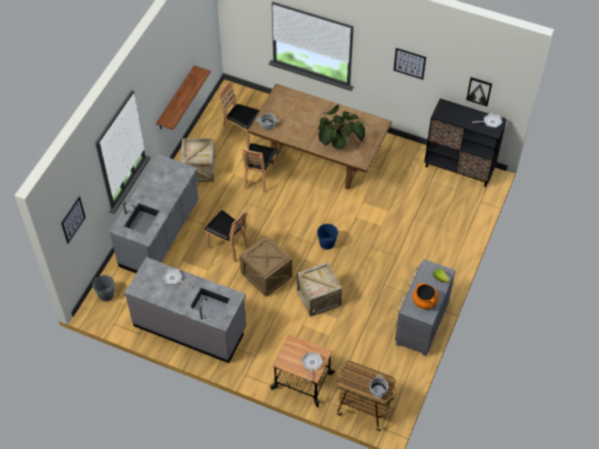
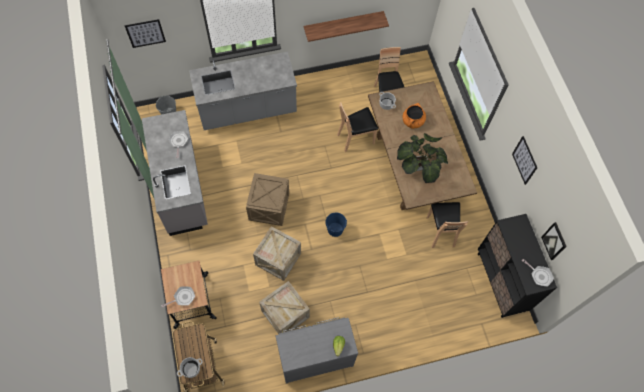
camera: 50 degrees right, 10 degrees up
(199, 169) = (328, 93): crate -> crate (285, 314)
(228, 246) = (274, 161): brown chair -> brown chair (441, 231)
(424, 301) = (303, 348): orange cooking pot -> orange cooking pot (413, 121)

